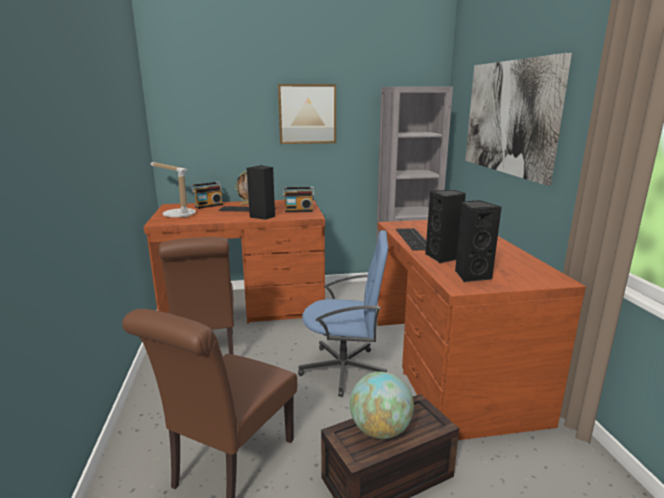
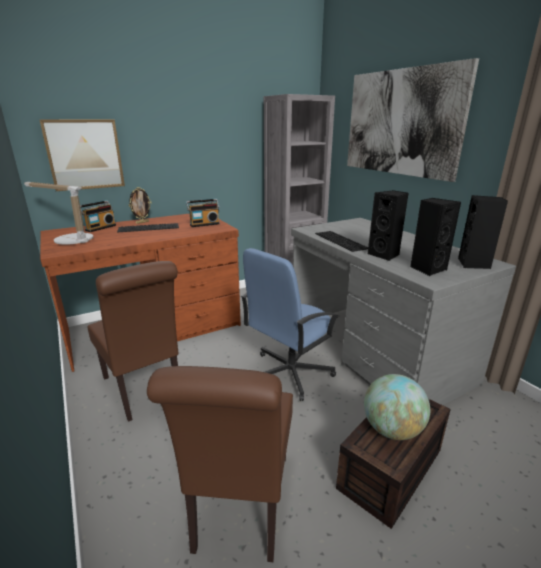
camera: 20 degrees left, 5 degrees up
(263, 216) = (174, 234): black speaker -> black speaker (474, 264)
(307, 114) = (194, 123): picture -> picture (84, 154)
(345, 369) = (289, 373): blue office chair -> blue office chair turned 150 degrees clockwise
(449, 367) = (373, 351): brown desk -> grey desk

